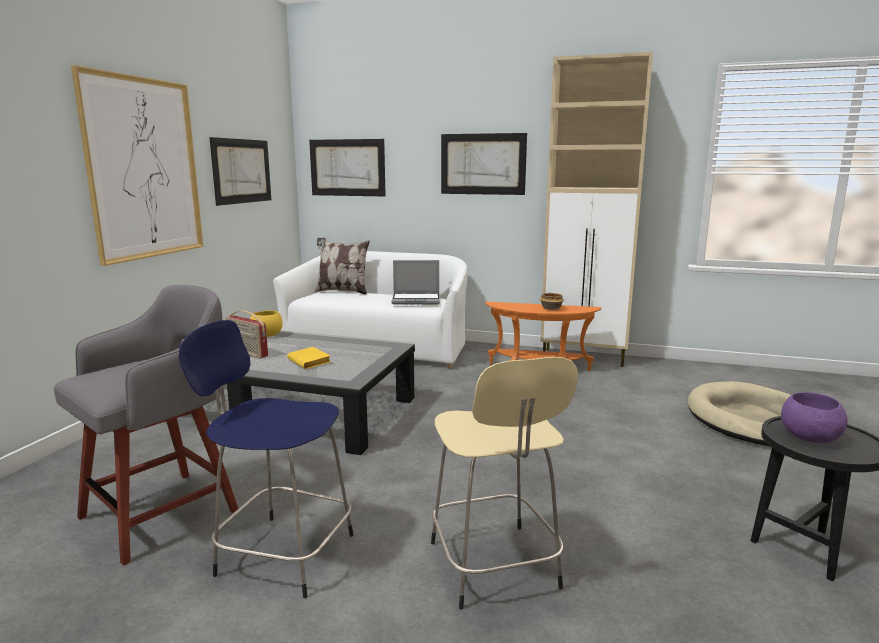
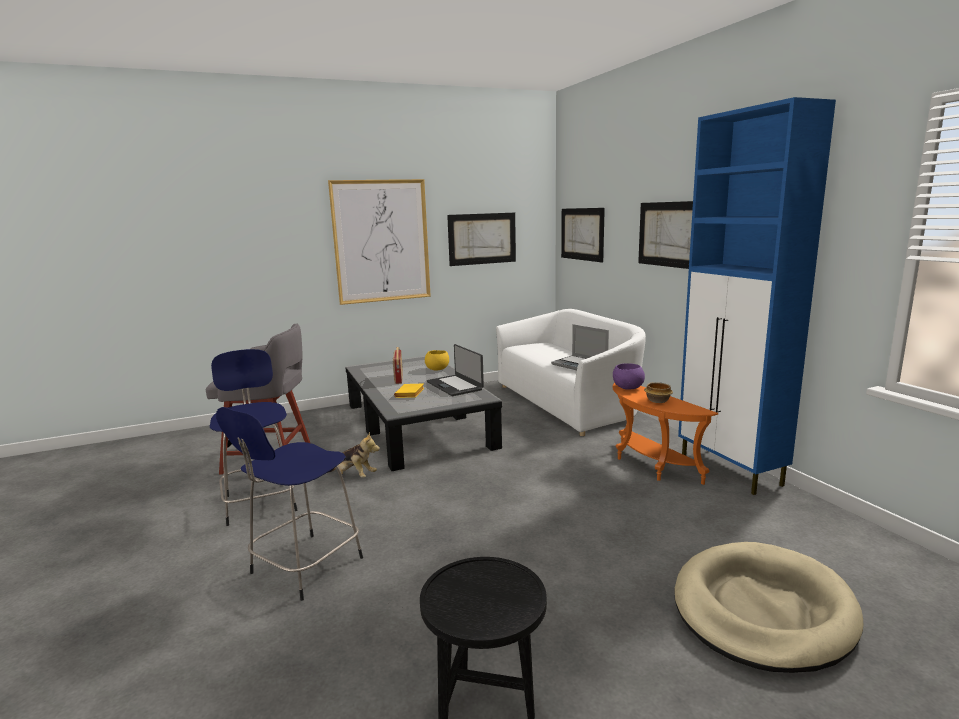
camera: 50 degrees right, 0 degrees up
(332, 477) = (354, 476): none -> plush toy
(335, 343) = (455, 385): none -> laptop
(342, 291) = (553, 346): pillow -> none
(494, 568) = (304, 567): beige stool -> blue stool
(584, 358) = (730, 471): beige cabinet -> blue cabinet
(808, 437) = (474, 586): purple bowl -> purple bowl (627, 387)

